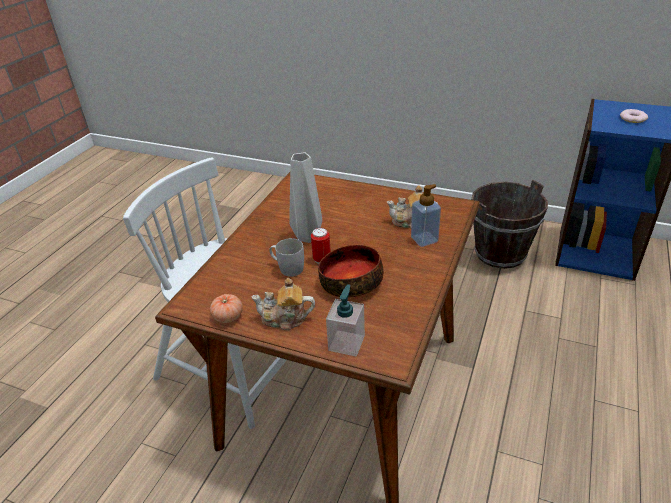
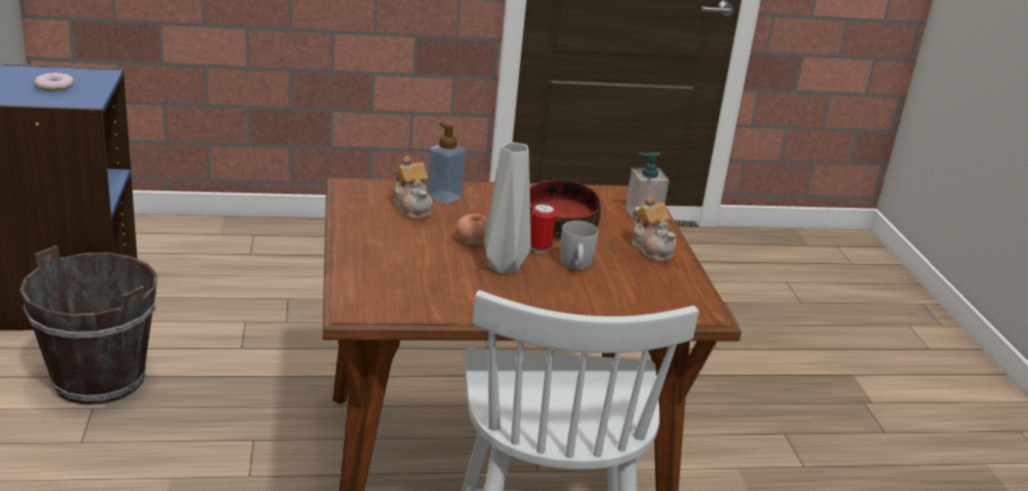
camera: 125 degrees left, 10 degrees down
(228, 316) = (687, 280): tomato -> tomato (474, 240)

